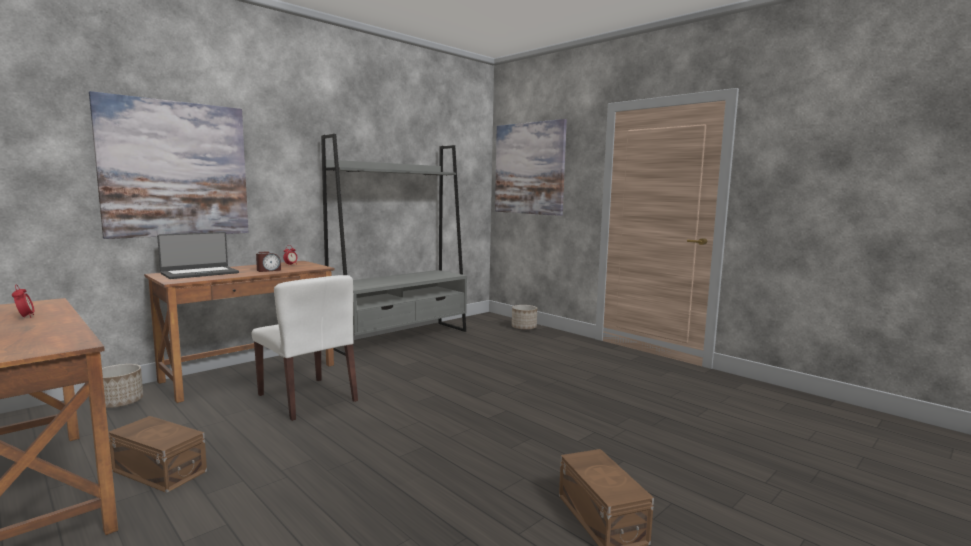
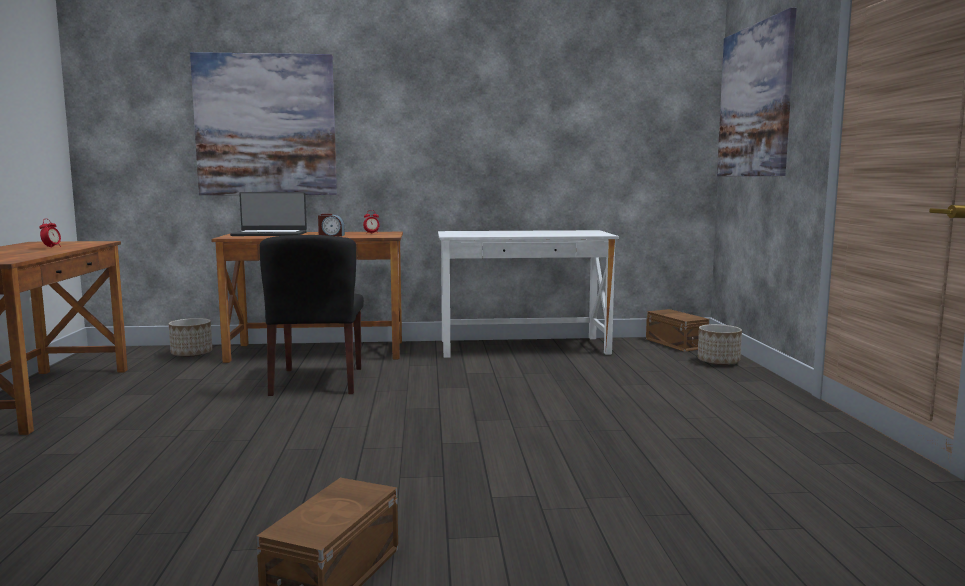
camera: 40 degrees right, 0 degrees up
(159, 470) = (120, 405): brown storage box -> brown storage box (676, 343)
(308, 398) = (318, 381): white chair -> black chair
(401, 338) = (523, 347): grey bookcase -> white desk

